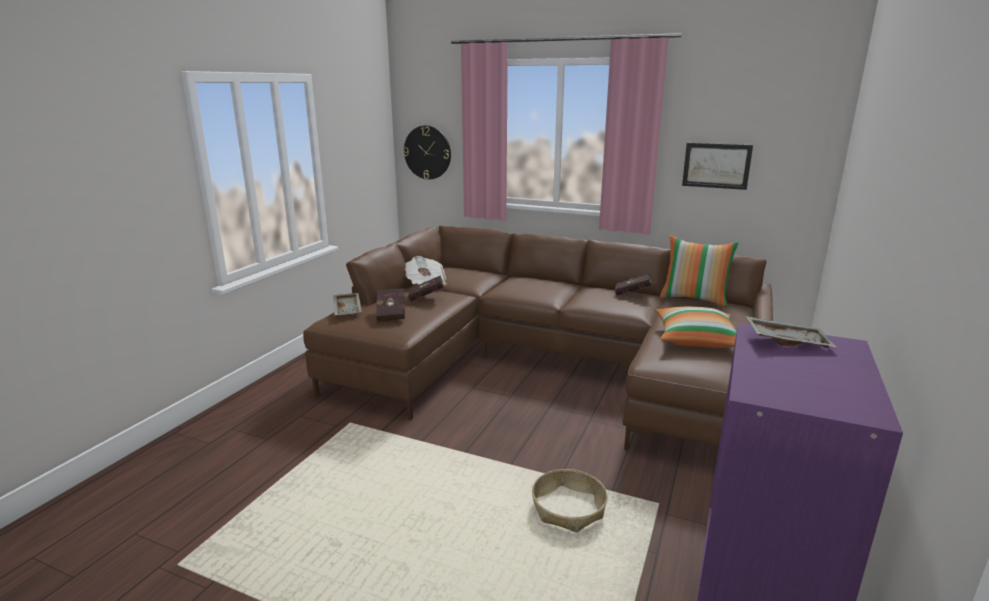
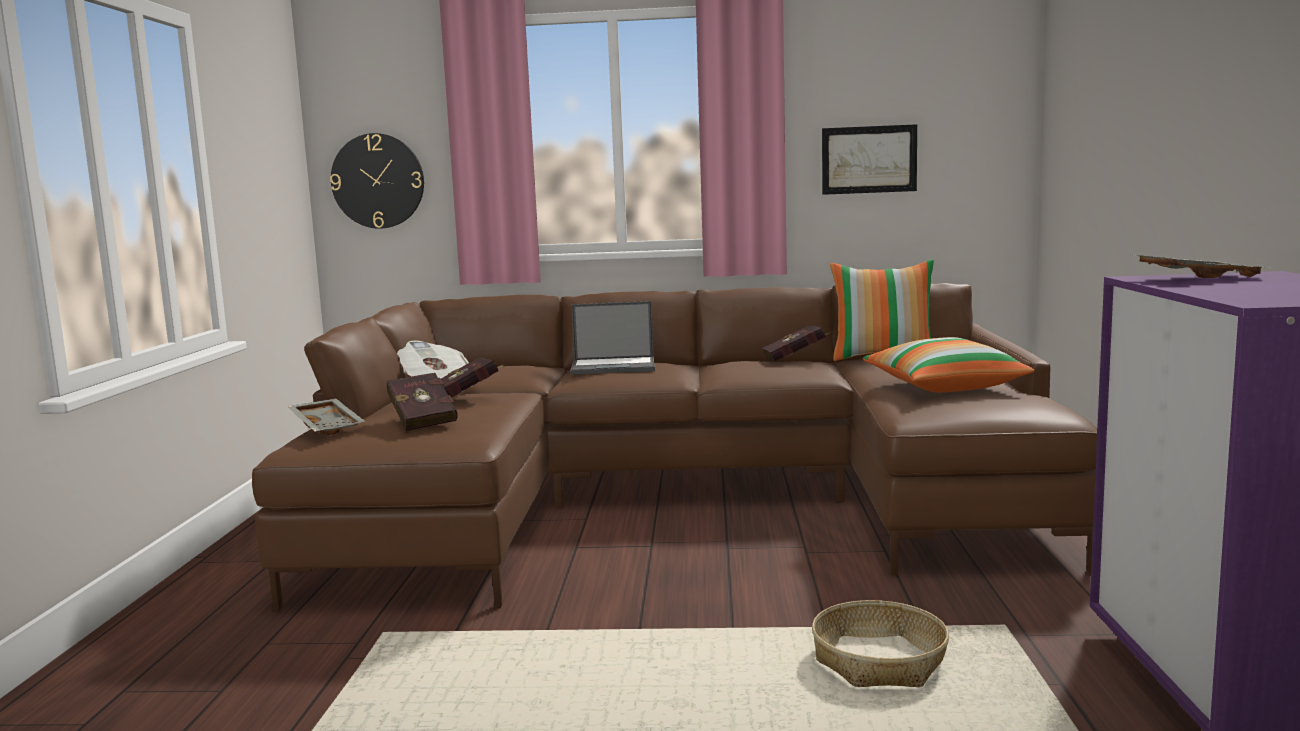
camera: 20 degrees left, 10 degrees down
(526, 283) = (614, 366): none -> laptop

